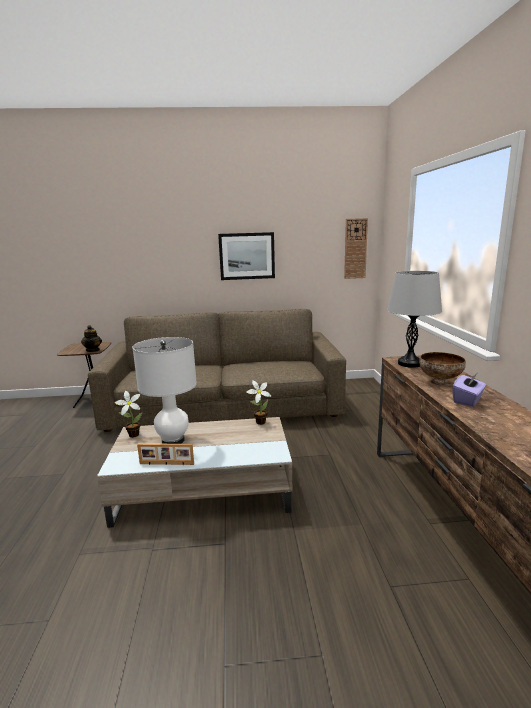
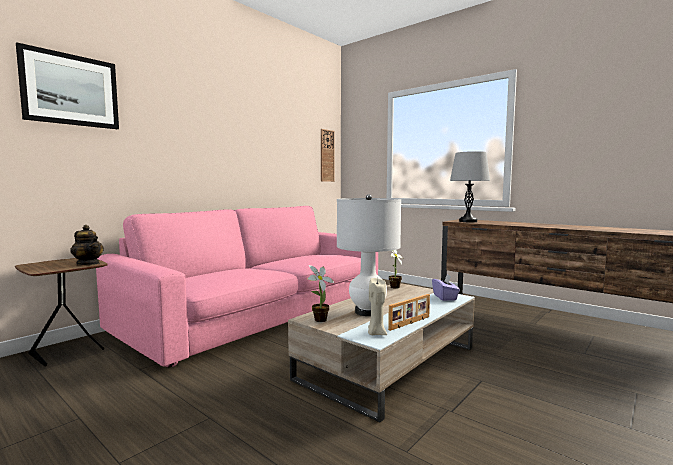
camera: 45 degrees left, 10 degrees down
(127, 462) = (376, 333): none -> beige candle
(224, 405) = (261, 311): brown sofa -> pink sofa
(247, 256) = (249, 152): picture -> picture (71, 90)
(439, 382) = (511, 223): bowl -> none
(467, 400) = (548, 225): purple tissue box -> purple tissue box (445, 297)

